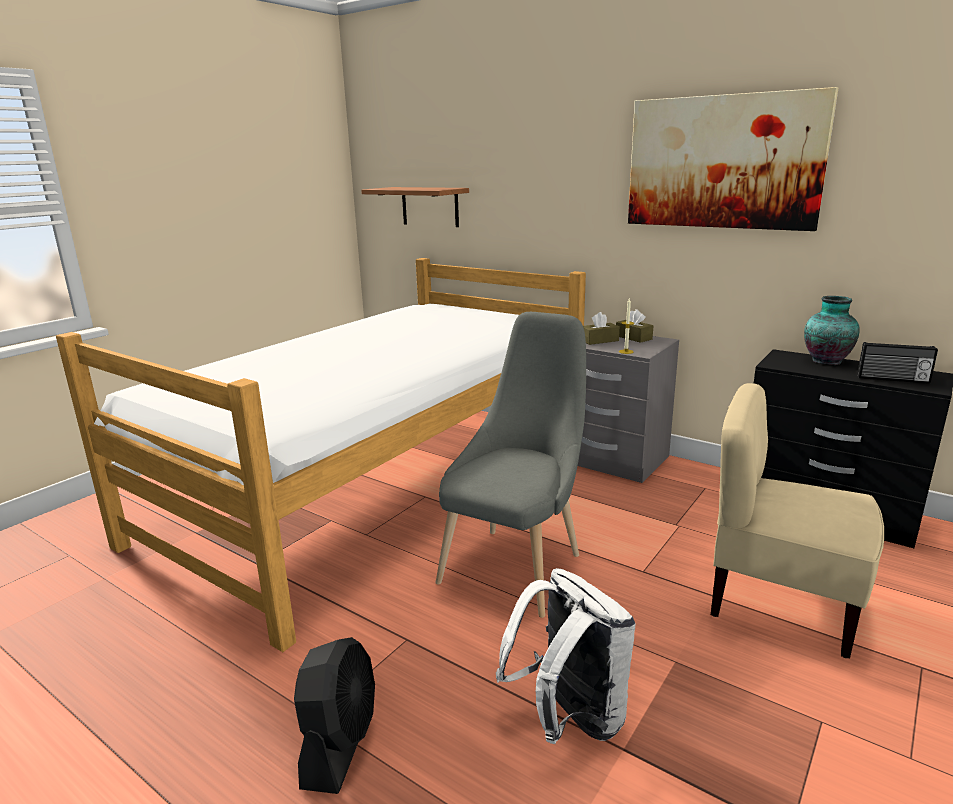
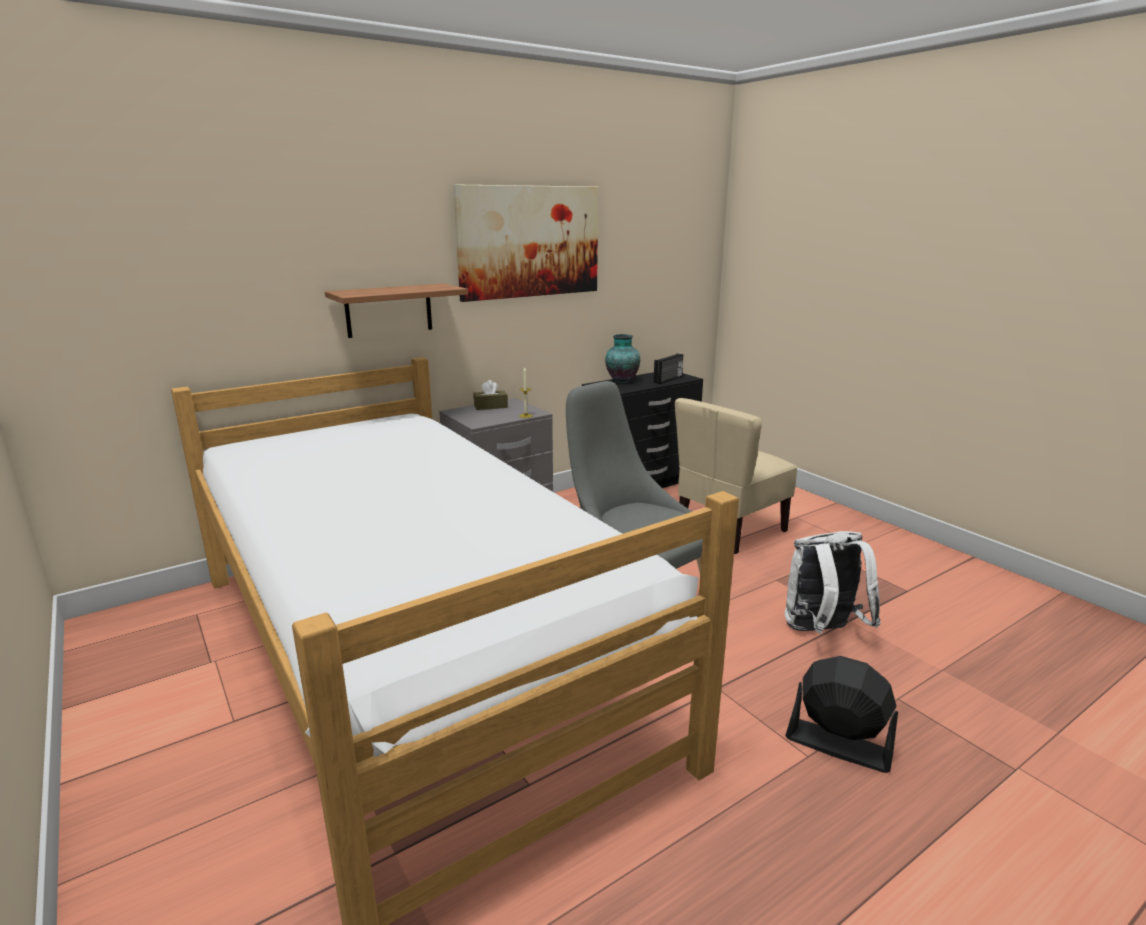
camera: 70 degrees left, 0 degrees up
(430, 206) = (175, 313): shelf -> shelf (389, 310)
(599, 340) = (482, 416): brown tissue box -> none

